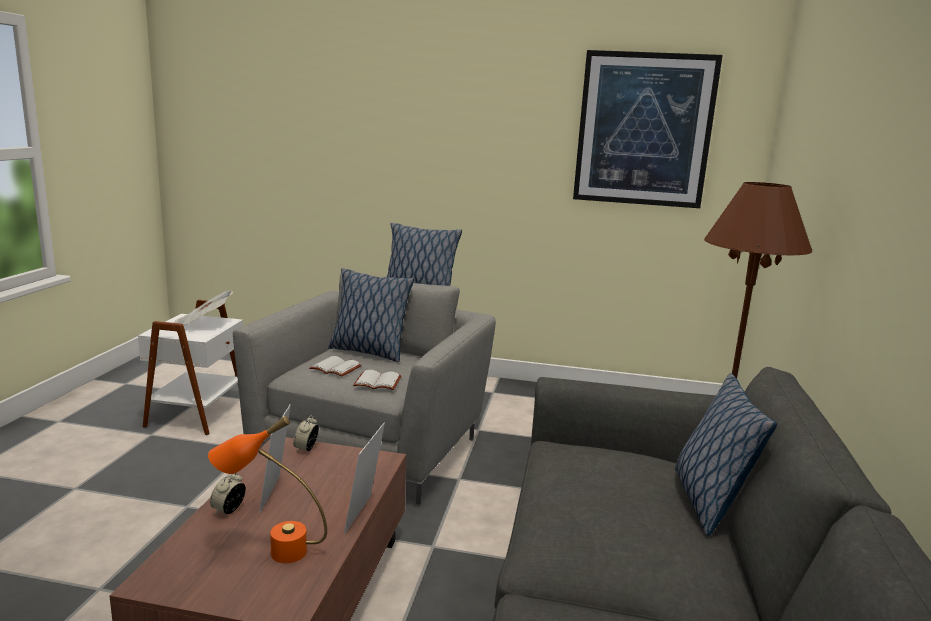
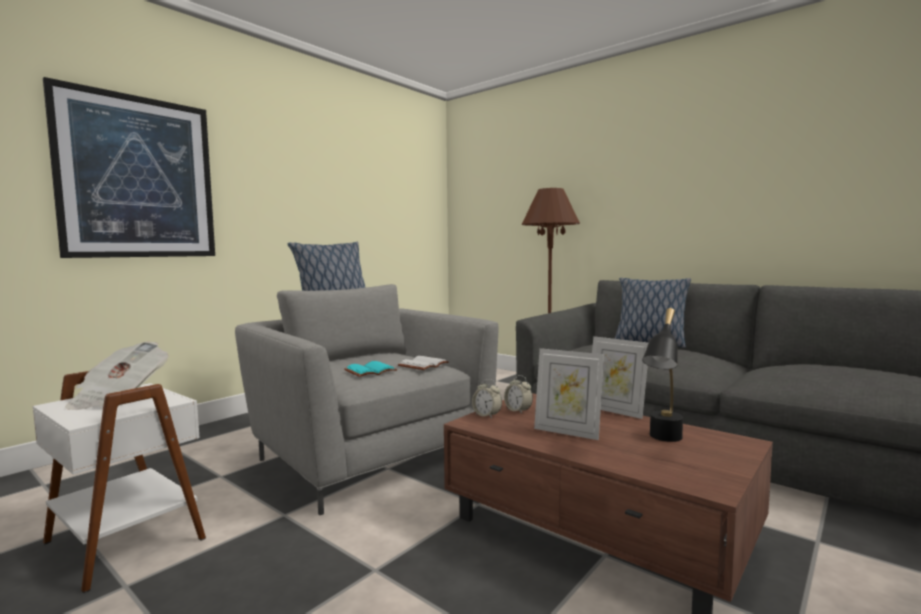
camera: 60 degrees left, 10 degrees down
(229, 510) = (588, 450): alarm clock -> alarm clock (518, 411)
(271, 551) = (663, 441): orange table lamp -> black table lamp
(334, 368) = (370, 371): white book -> turquoise book
(368, 352) = (346, 361): pillow -> none
(644, 130) = (390, 176): picture -> picture (138, 177)

